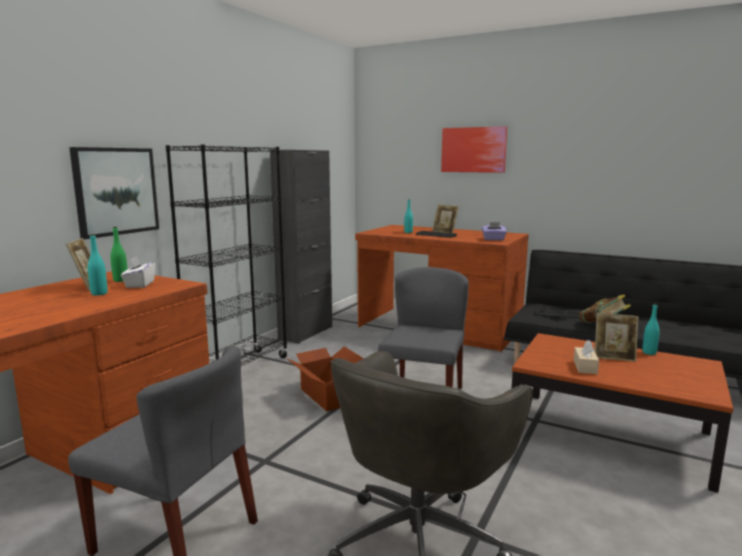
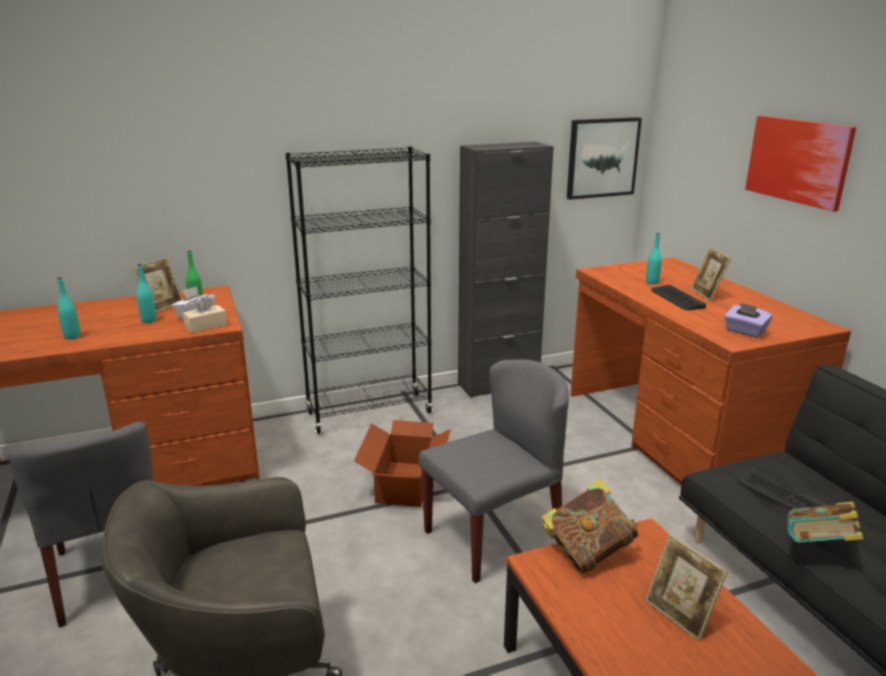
camera: 40 degrees right, 10 degrees up
(115, 191) = (227, 204): picture -> picture (602, 158)
(540, 352) = (587, 552): none -> book
(585, 367) = (599, 608): beige tissue box -> beige tissue box (206, 326)
(649, 352) = (760, 638): turquoise bottle -> turquoise bottle (72, 336)

